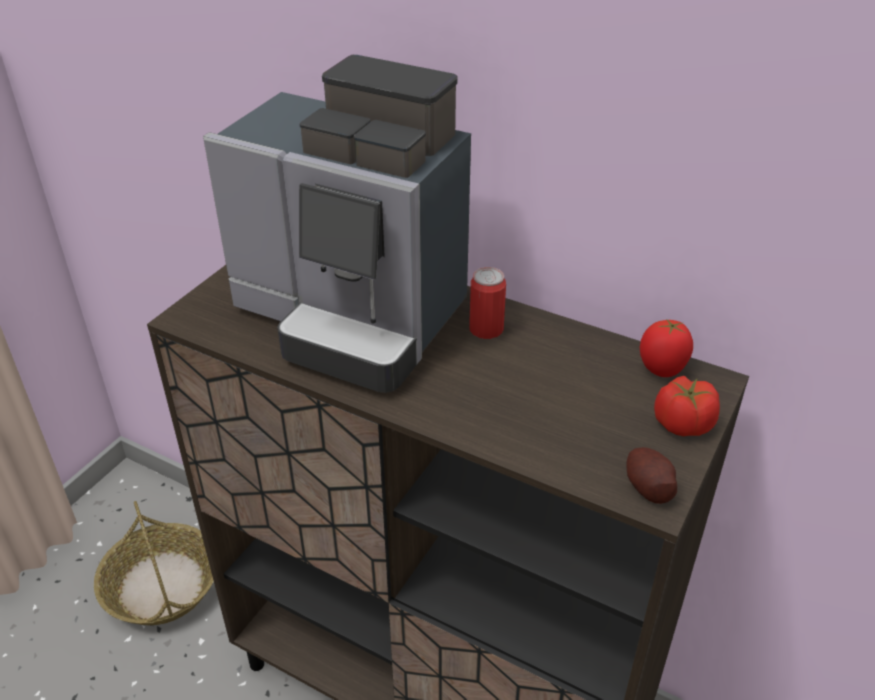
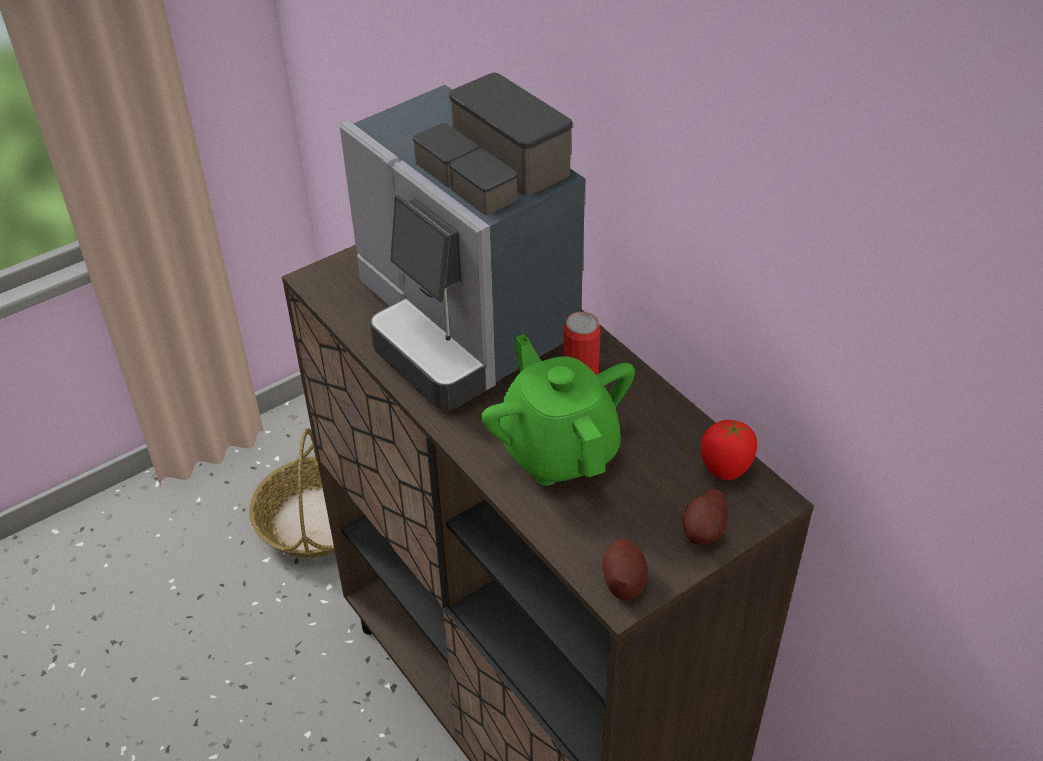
camera: 25 degrees right, 5 degrees up
(512, 396) = (558, 449): none -> green teapot
(682, 424) = (704, 531): tomato -> potato

